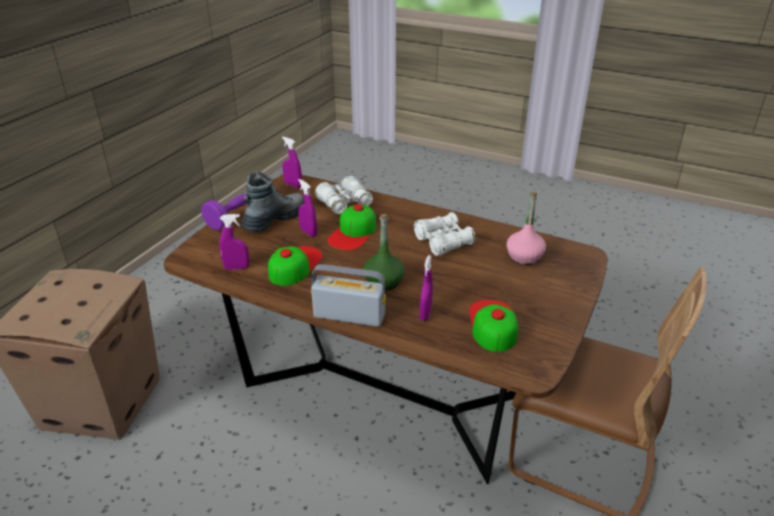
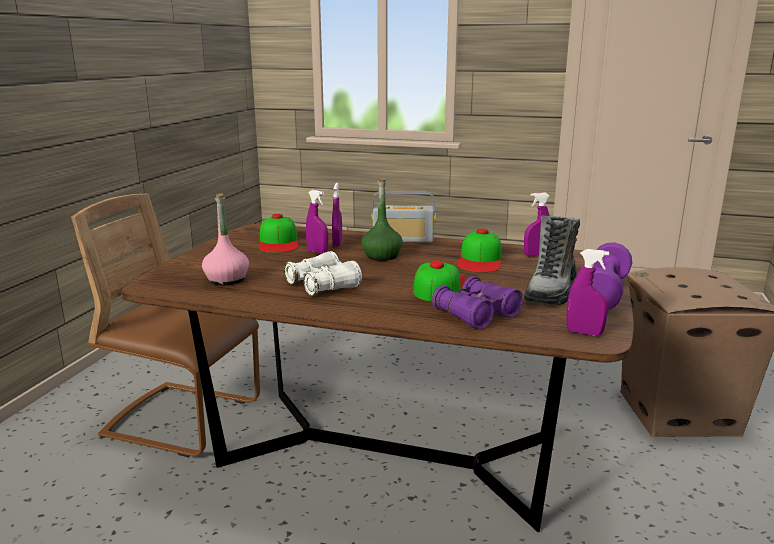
camera: 170 degrees right, 15 degrees down
(308, 233) = (493, 282): purple spray bottle -> purple spray bottle (317, 252)
(344, 203) = (476, 314): white binoculars -> purple binoculars

